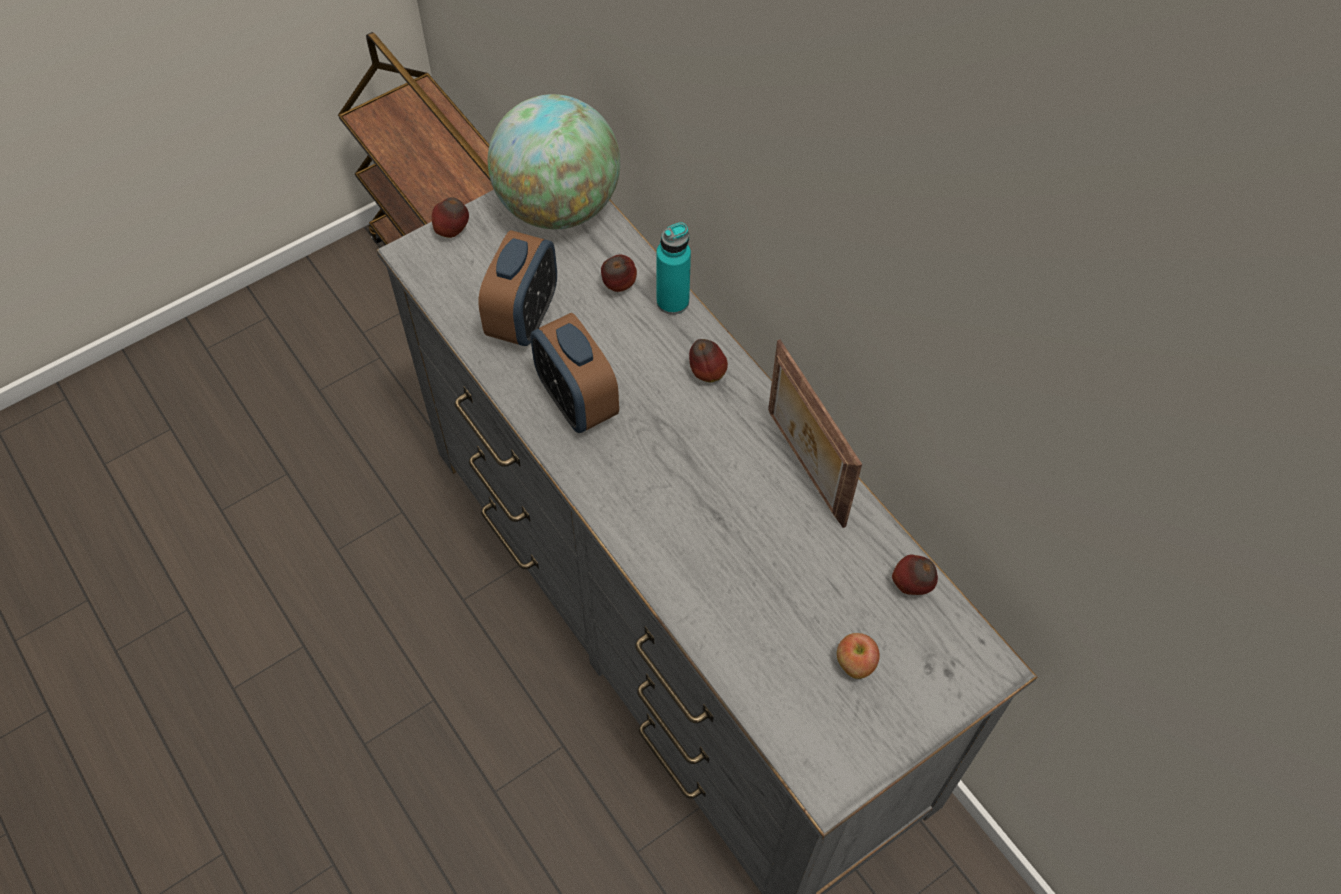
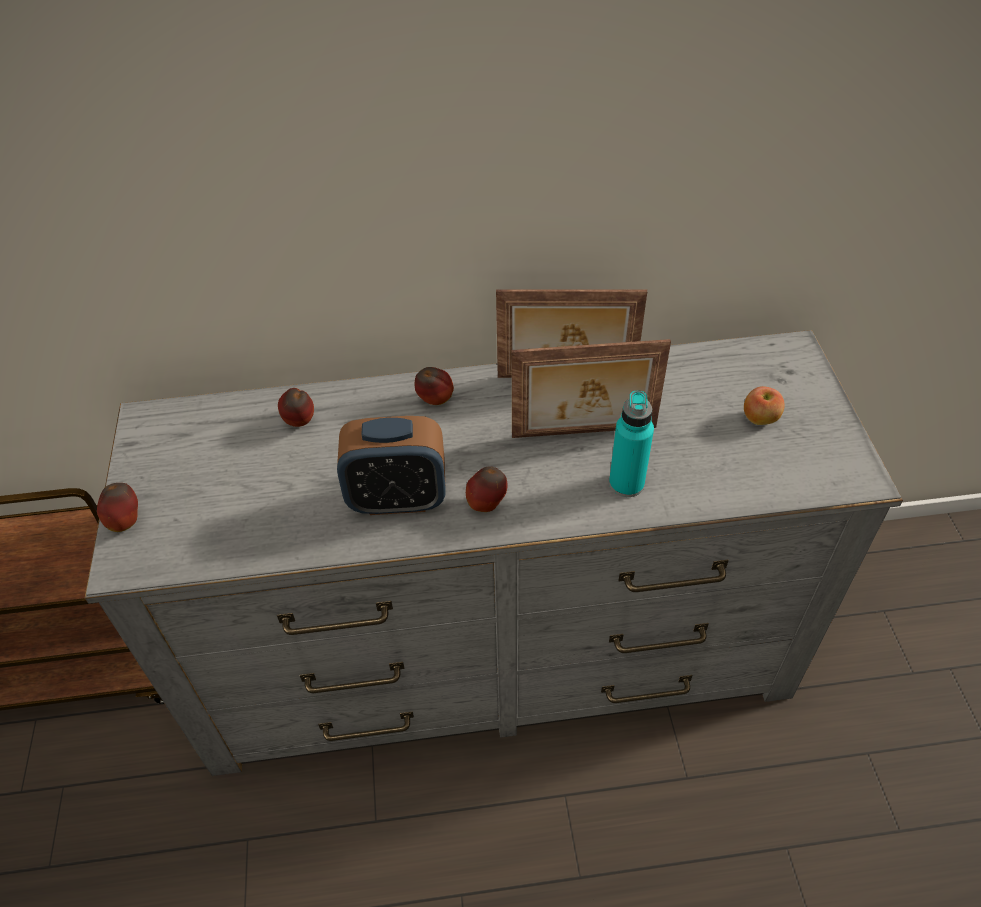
camera: 60 degrees left, 10 degrees down
(523, 317) = (275, 503): alarm clock -> none
(558, 206) = (175, 431): globe -> none
(672, 301) = (346, 394): turquoise bottle -> turquoise bottle (626, 483)
(739, 513) = (584, 433): none -> picture frame
(911, 586) = (707, 361): apple -> apple (487, 504)

